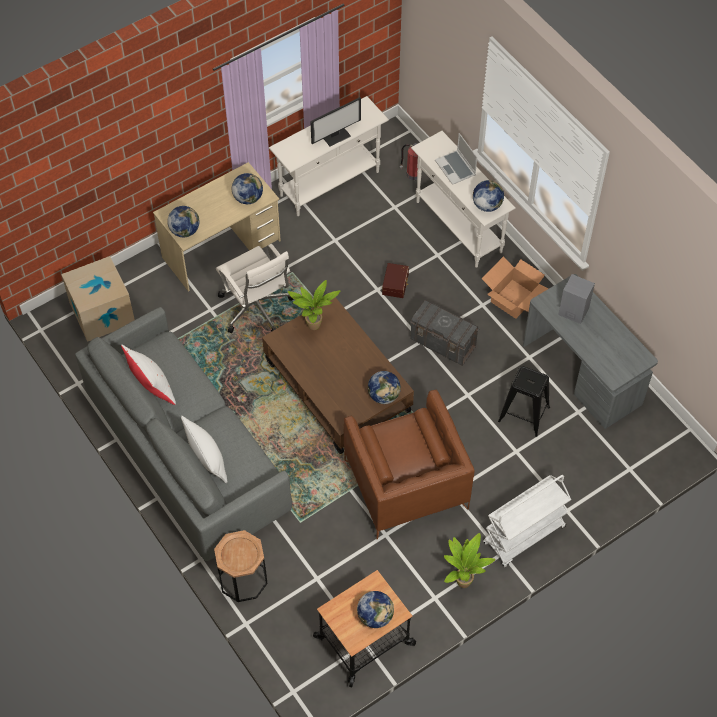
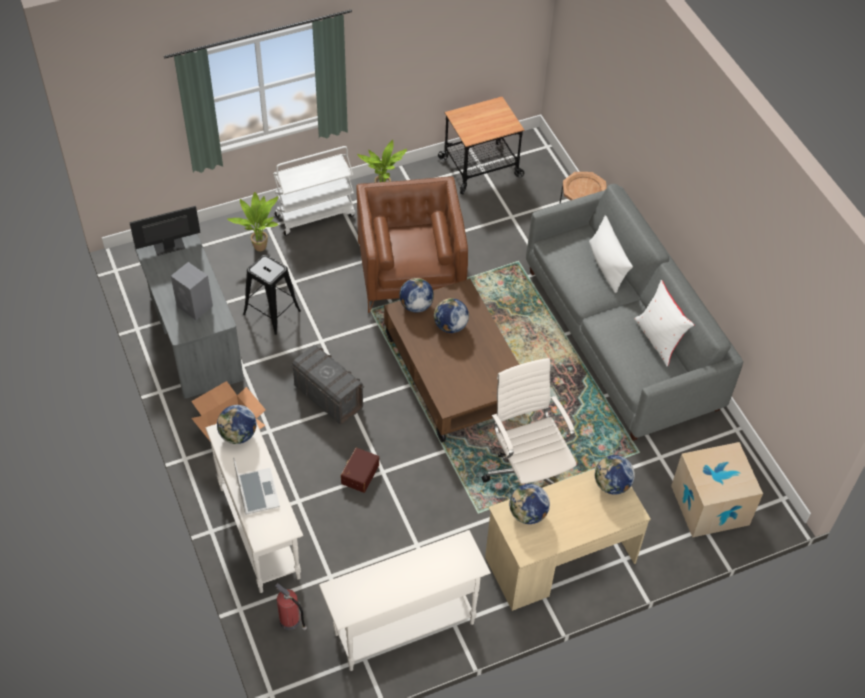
camera: 170 degrees left, 5 degrees down
(314, 327) = (472, 387): potted plant -> potted plant (260, 246)
(336, 136) = (396, 570): monitor -> monitor (168, 246)
(375, 616) = (475, 116): globe -> globe (450, 326)

